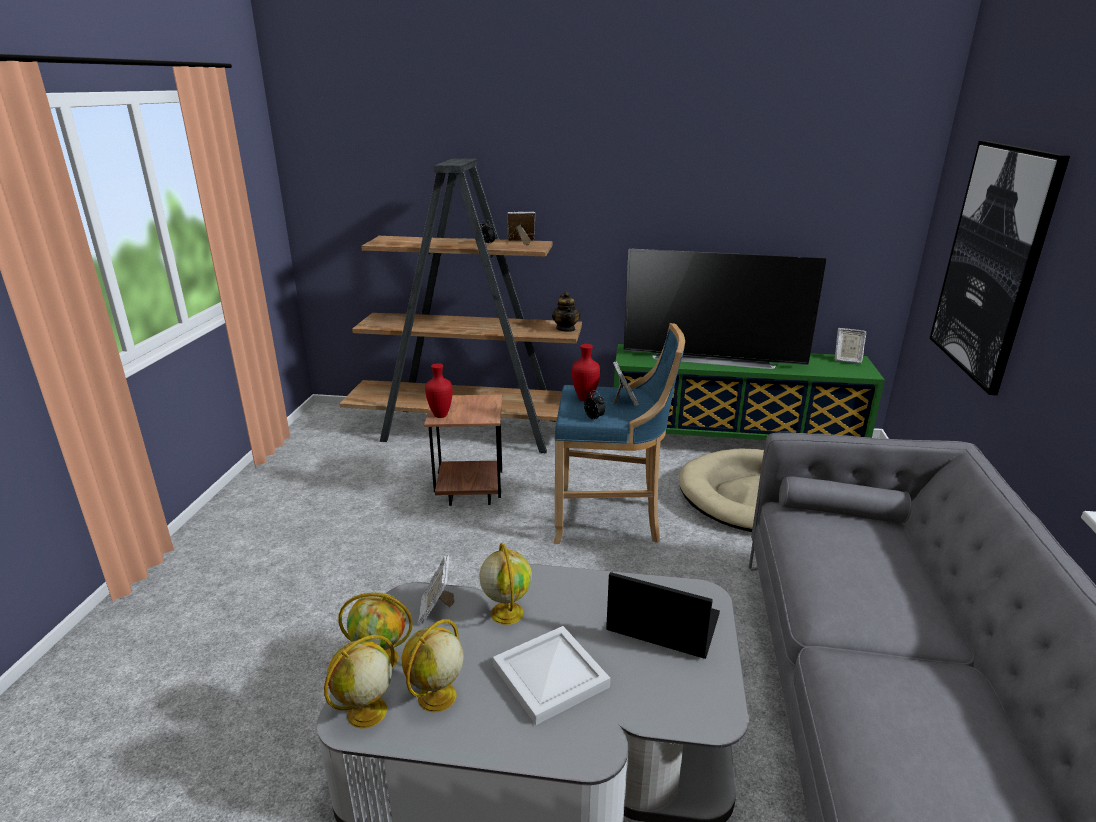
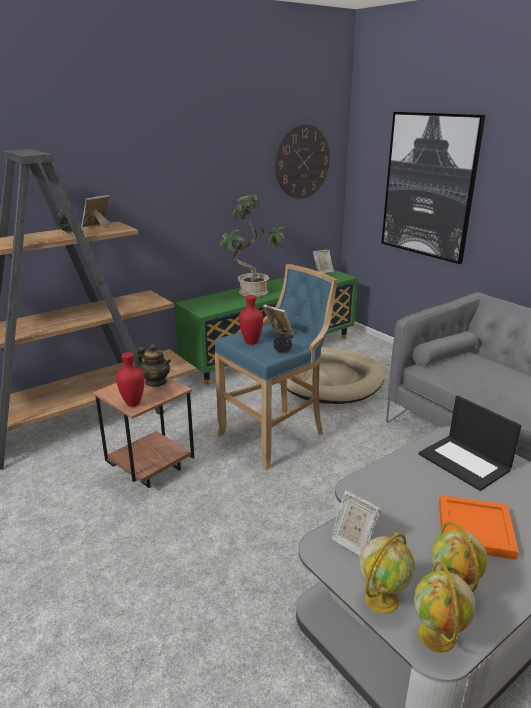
camera: 45 degrees left, 0 degrees up
(506, 612) = (391, 512): globe -> none
(548, 676) = (474, 529): white tray -> orange tray
(566, 329) = (150, 298): teapot -> teapot (156, 382)
(661, 623) = (465, 462): laptop -> laptop turned 105 degrees counterclockwise
(713, 358) = (253, 293): television -> potted plant
(840, 202) = (302, 162): none -> wall clock

